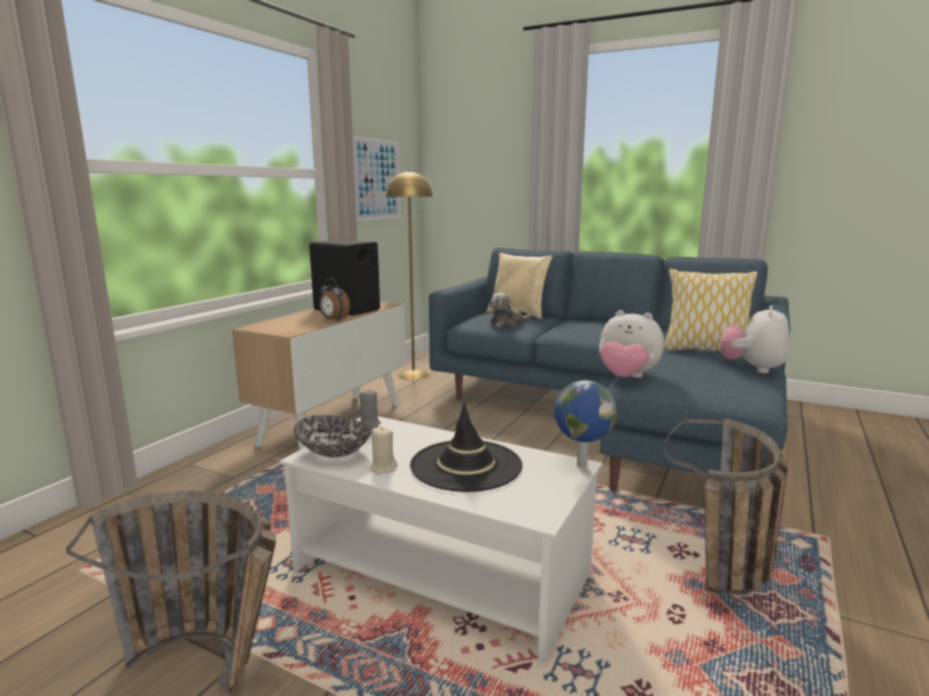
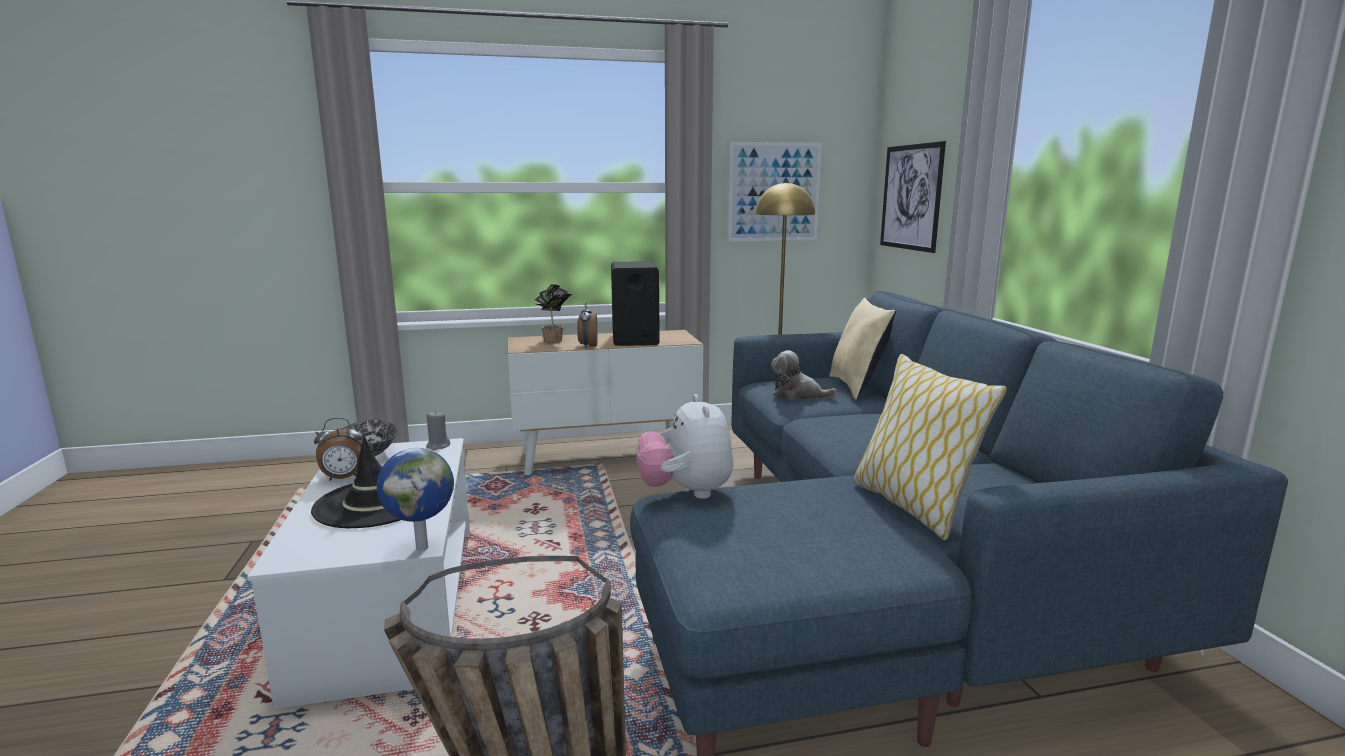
camera: 50 degrees right, 0 degrees up
(214, 671) = (212, 576): basket -> none
(289, 322) = (555, 340): none -> potted plant
(383, 468) = (344, 478): beige candle -> alarm clock
(468, 184) = (911, 197): none -> picture
(752, 368) = (885, 556): plush toy -> none

